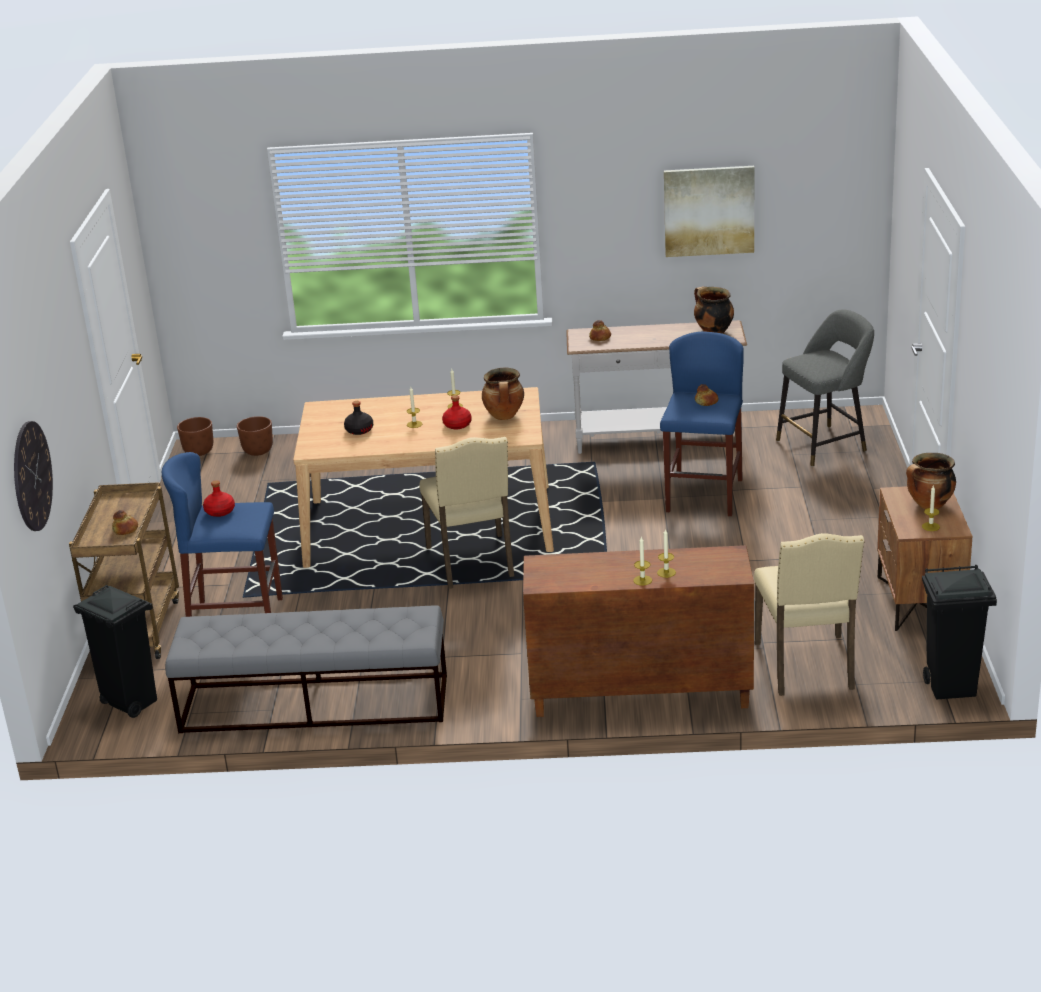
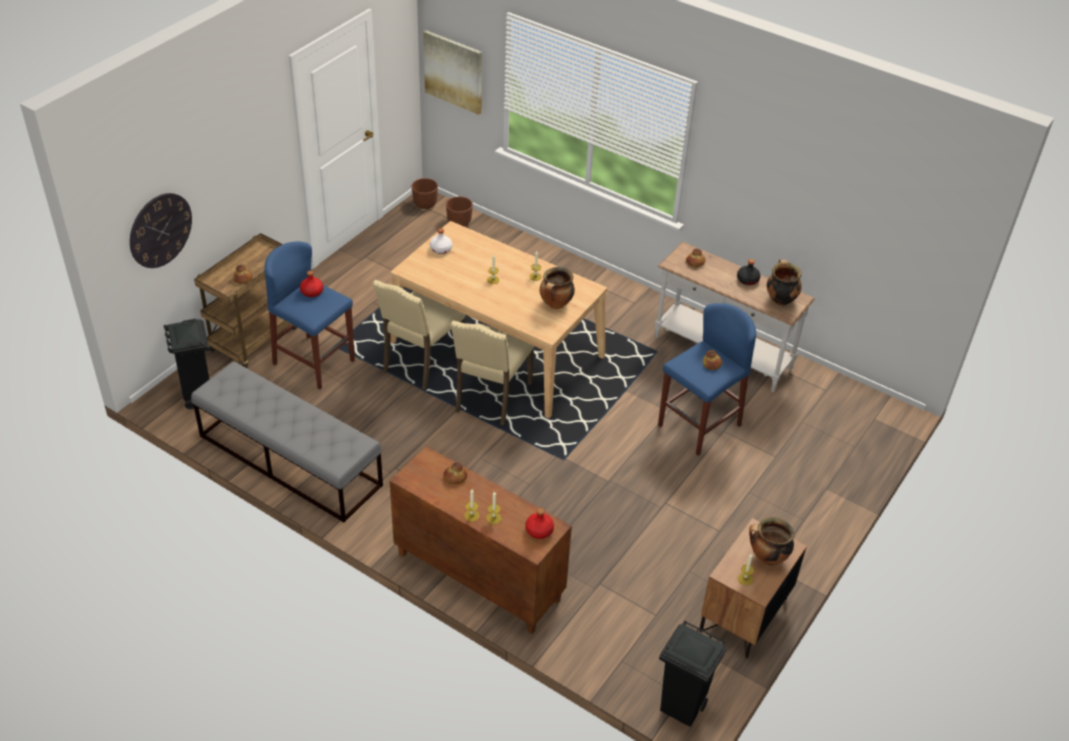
camera: 30 degrees right, 15 degrees up
(326, 424) = (441, 249): none -> white bottle
(359, 430) = (455, 266): black bottle -> black bottle (747, 280)
(457, 425) = (518, 295): red bottle -> red bottle (539, 530)
(586, 563) = (455, 477): none -> bread
(709, 211) = (819, 201): picture -> picture (453, 71)
(807, 666) = (606, 624): beige chair -> beige chair (421, 362)
(825, 444) = (836, 426): grey stool -> none

